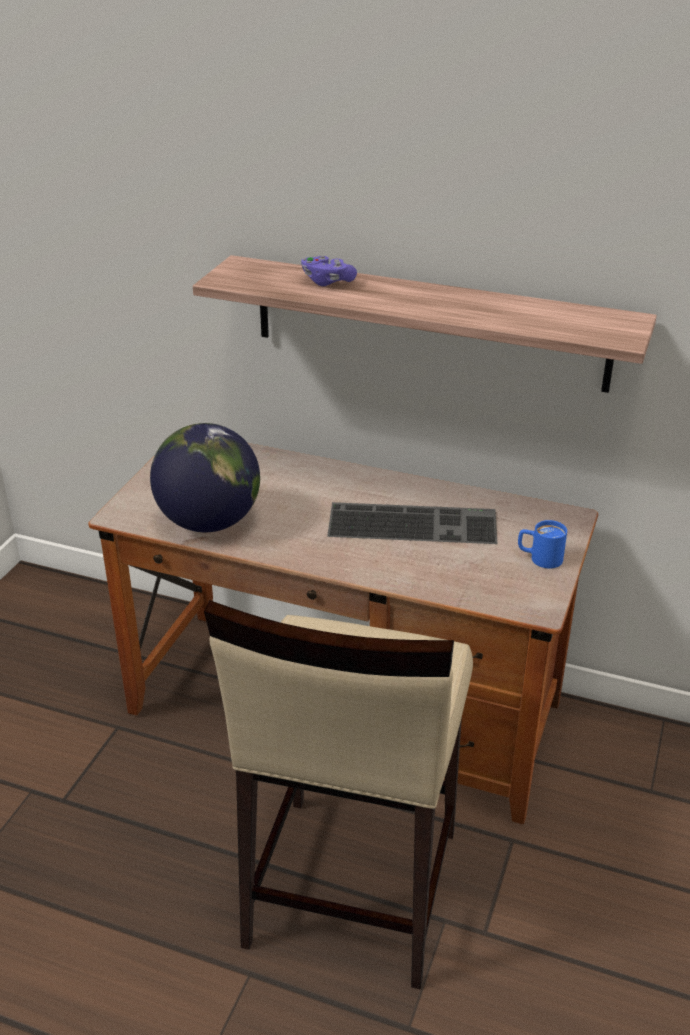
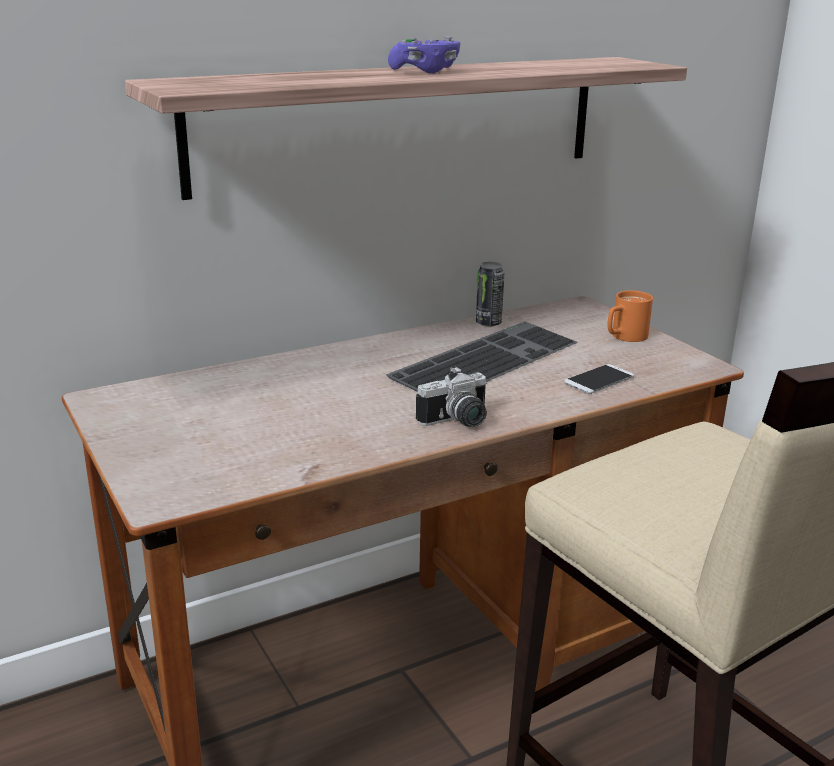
camera: 50 degrees left, 10 degrees down
(209, 522) = (293, 449): globe -> none
(310, 554) = (458, 422): none -> camera
(327, 281) = (308, 76): purple game controller -> purple game controller (425, 71)
(446, 577) = (599, 380): none -> phone
(475, 498) = (488, 323): none -> can
(539, 558) = (624, 337): blue mug -> orange mug

